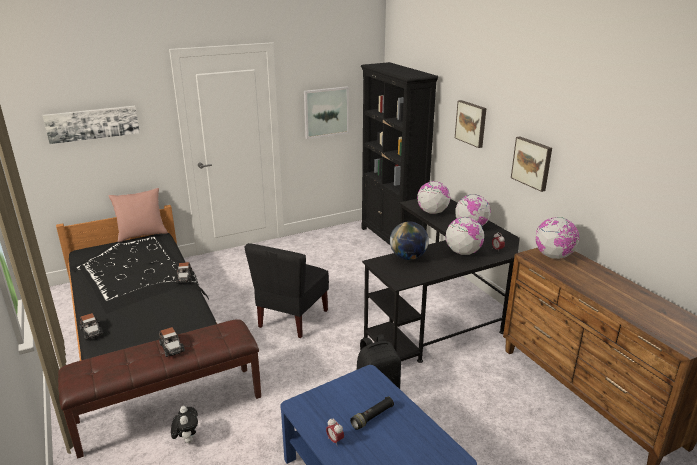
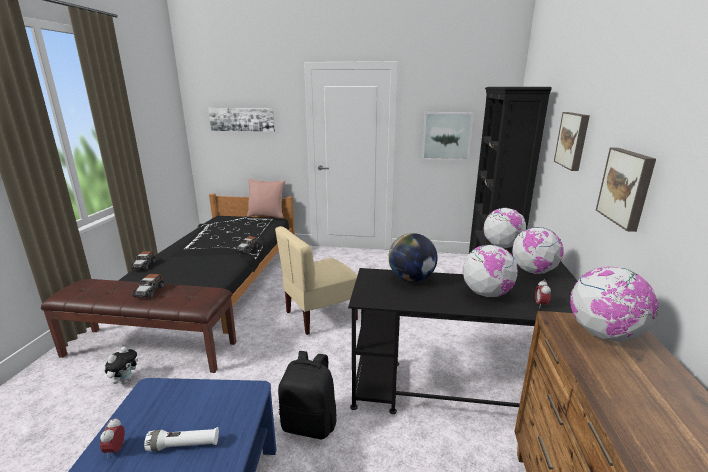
camera: 35 degrees right, 5 degrees down
(292, 319) = (320, 316): black chair -> beige chair
(372, 417) = (184, 445): black flashlight -> white flashlight

